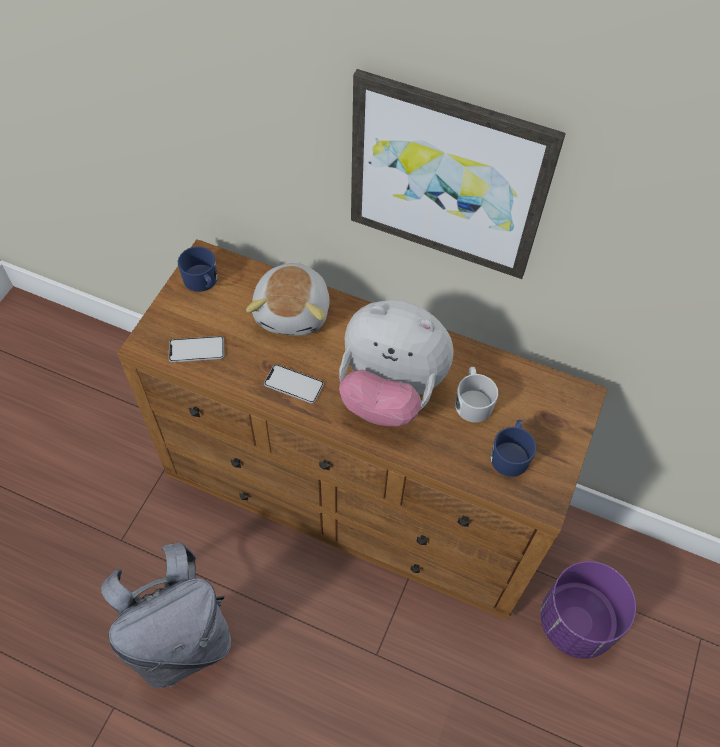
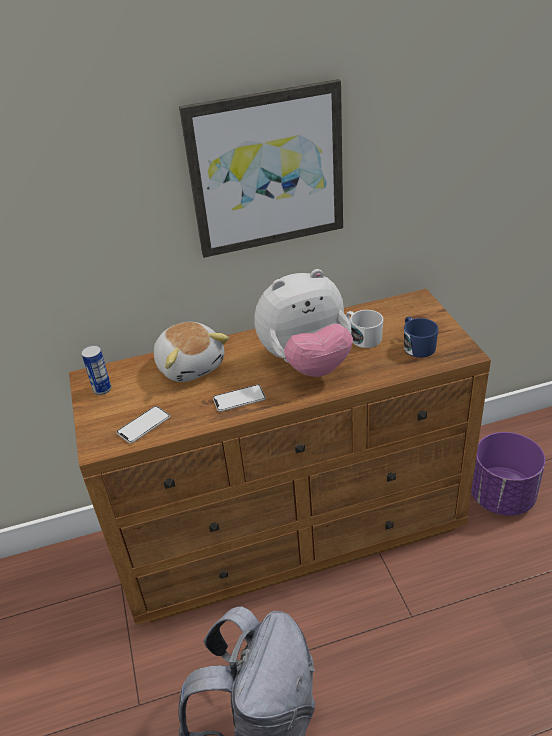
camera: 35 degrees left, 20 degrees down
(202, 281) = (102, 389): blue mug -> can

